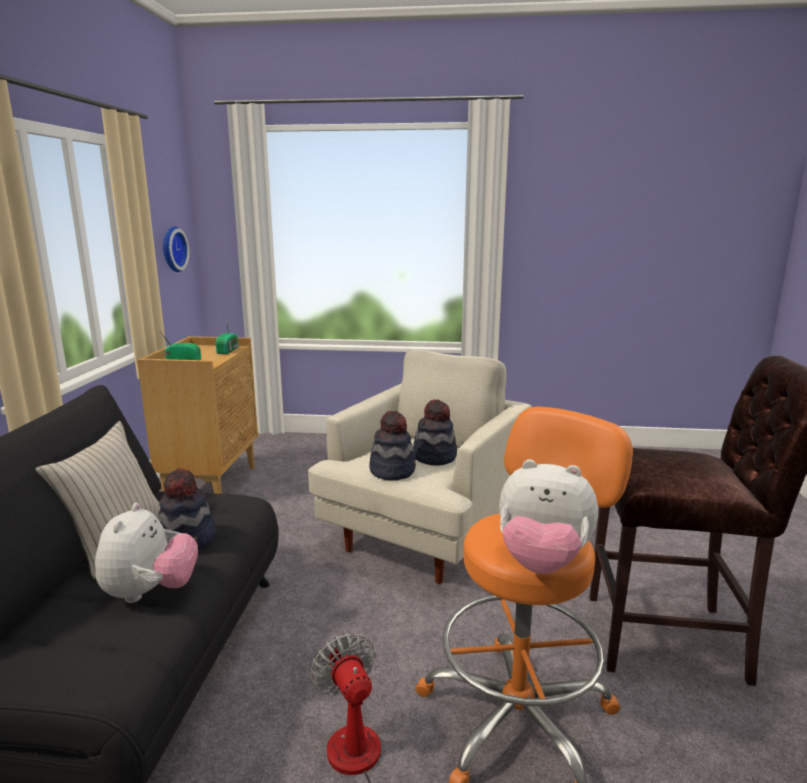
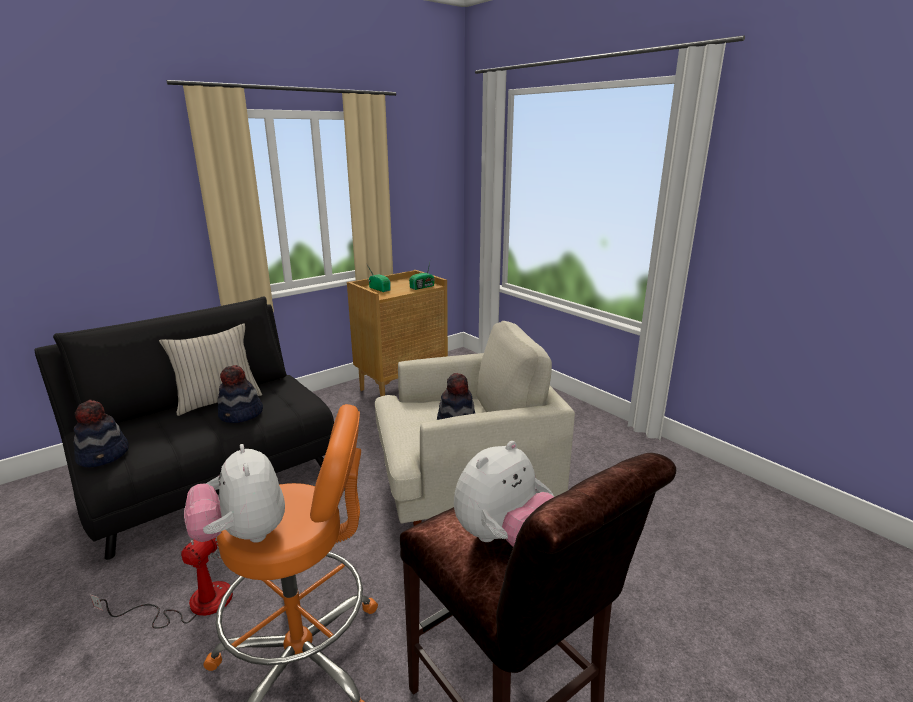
camera: 45 degrees right, 5 degrees up
(150, 592) = (178, 436): plush toy -> plush toy (504, 539)
(172, 249) = (428, 198): wall clock -> none
(392, 471) = (407, 423): hat -> hat (104, 455)

